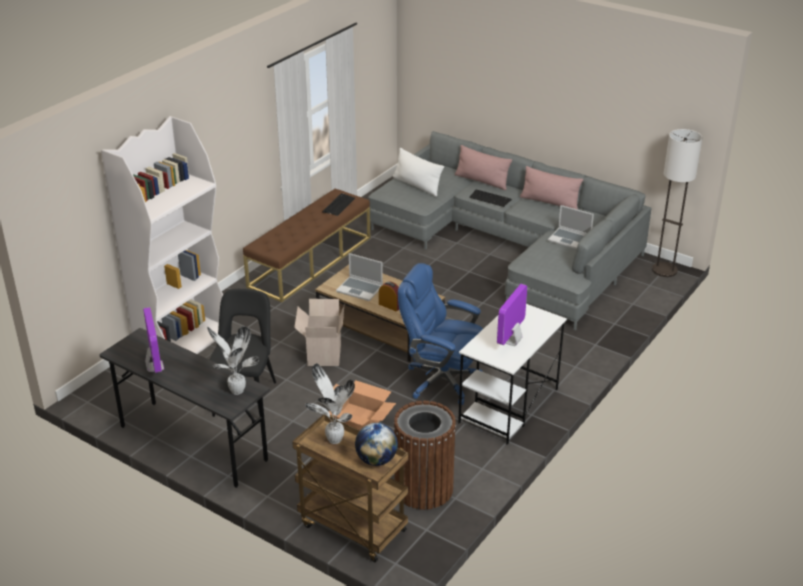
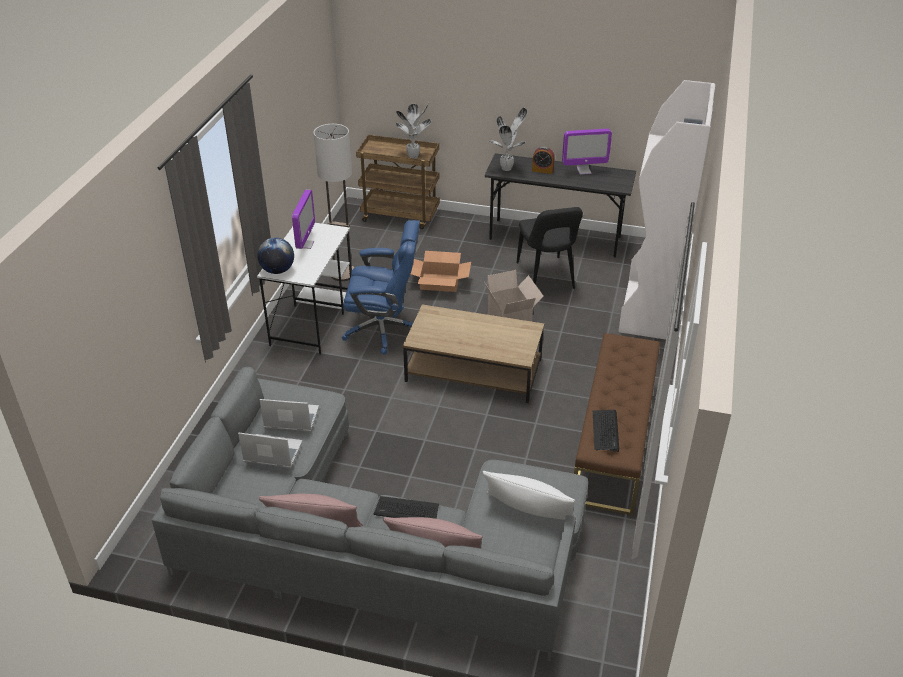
camera: 160 degrees right, 5 degrees up
(155, 367) = (584, 171): monitor -> monitor turned 60 degrees counterclockwise
(360, 289) = (496, 333): laptop -> laptop (290, 418)
(376, 460) = (377, 151): globe -> globe (277, 270)
(390, 305) = (454, 321): alarm clock -> alarm clock (542, 170)
(423, 488) = (361, 246): brown trash can -> none
(664, 270) = (139, 550): floor lamp -> floor lamp (342, 273)

